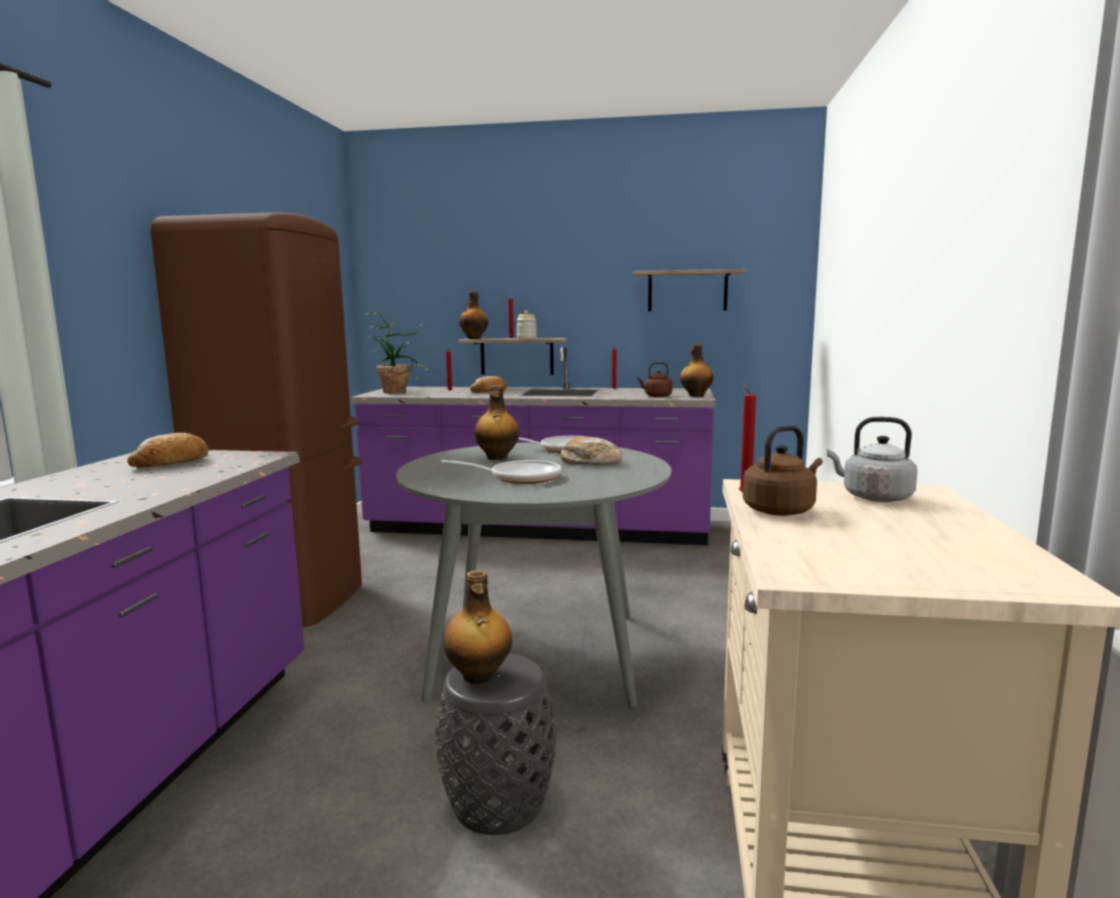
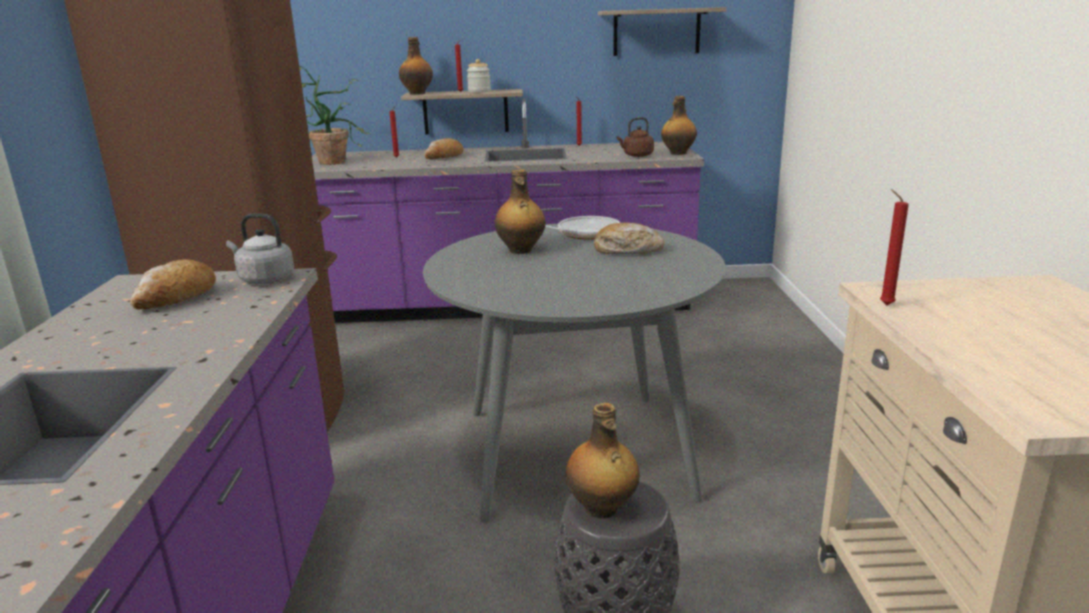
camera: 10 degrees left, 10 degrees up
(519, 477) = (570, 278): frying pan -> none
(781, 510) = (941, 324): brown kettle -> none
(873, 497) = (1008, 299): grey kettle -> grey kettle (264, 279)

